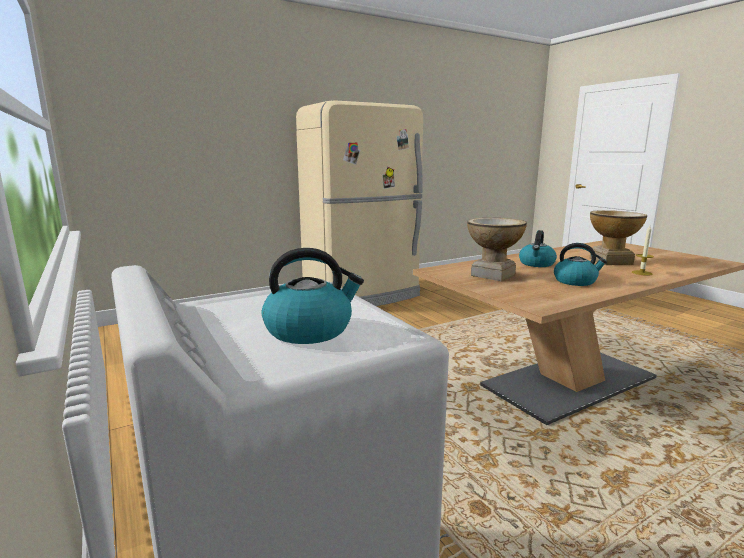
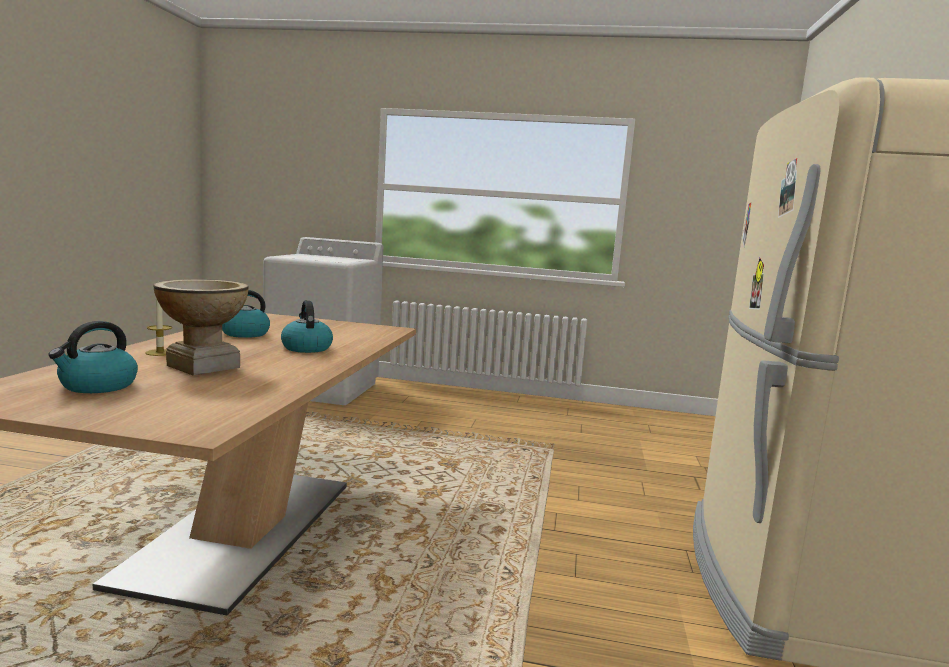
camera: 130 degrees right, 5 degrees down
(310, 330) = (309, 257): kettle -> kettle (97, 386)
(492, 275) = (333, 330): vase -> none

